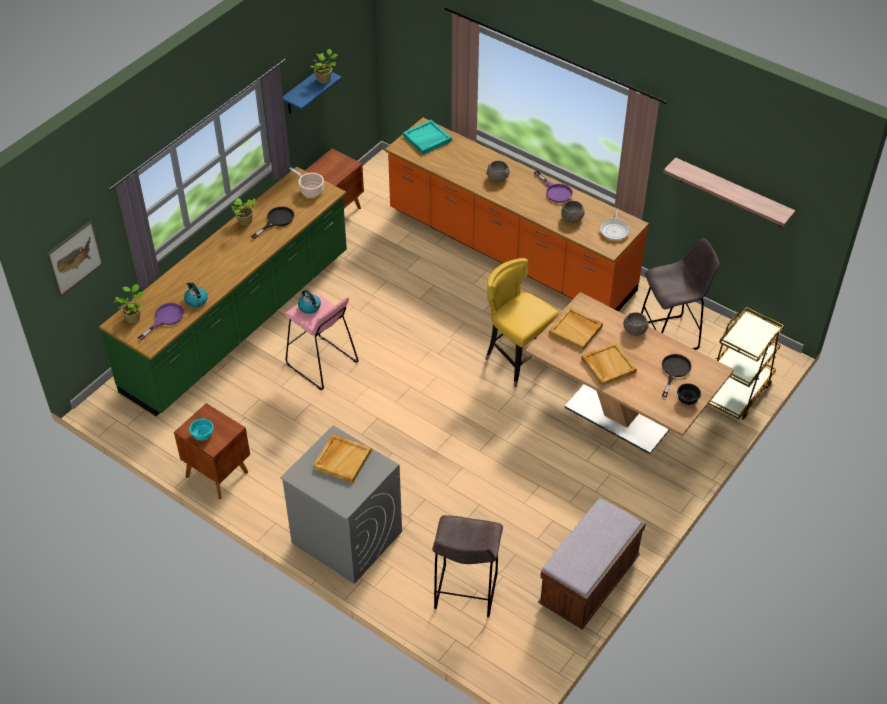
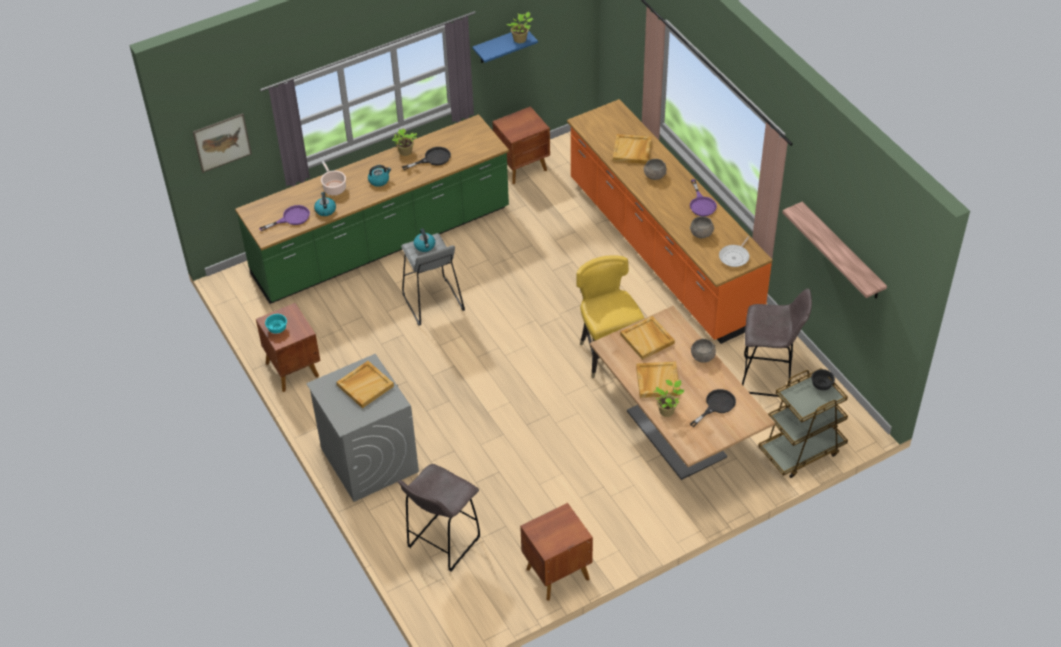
camera: 25 degrees right, 0 degrees up
(133, 317) = (266, 209): potted plant -> potted plant (667, 410)
(235, 256) = (379, 180): none -> kettle
(310, 190) = (478, 139): cooking pot -> cooking pot (334, 187)
(322, 364) = (432, 302): pink stool -> grey stool
(427, 139) = (611, 120): turquoise tray -> none
(463, 161) = (632, 151): none -> beige tray
(589, 582) = (556, 573): brown bench -> brown nightstand
(687, 400) = (711, 435): black bowl -> black bowl (821, 385)

